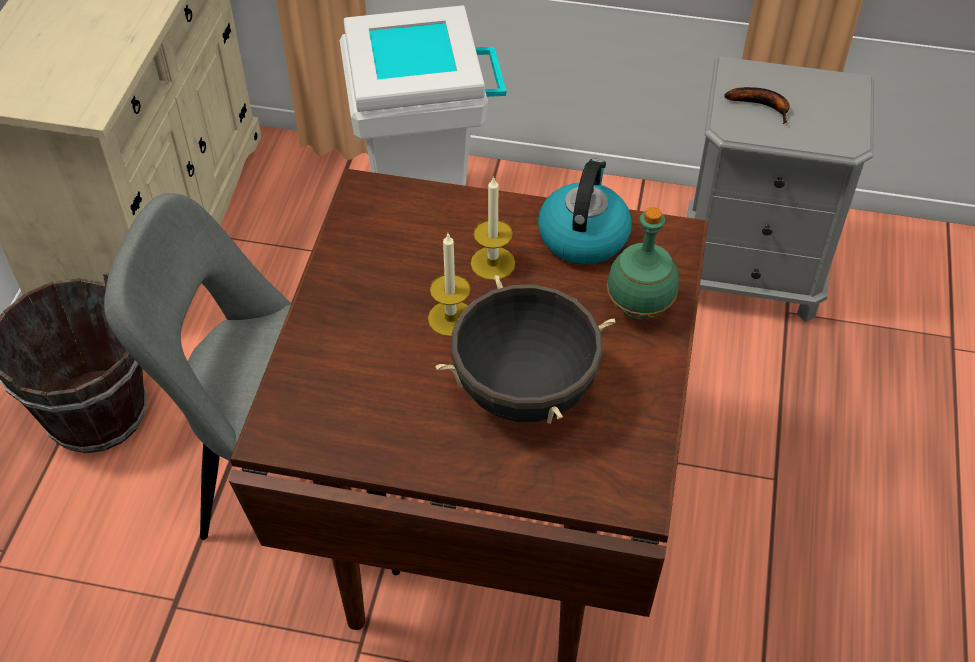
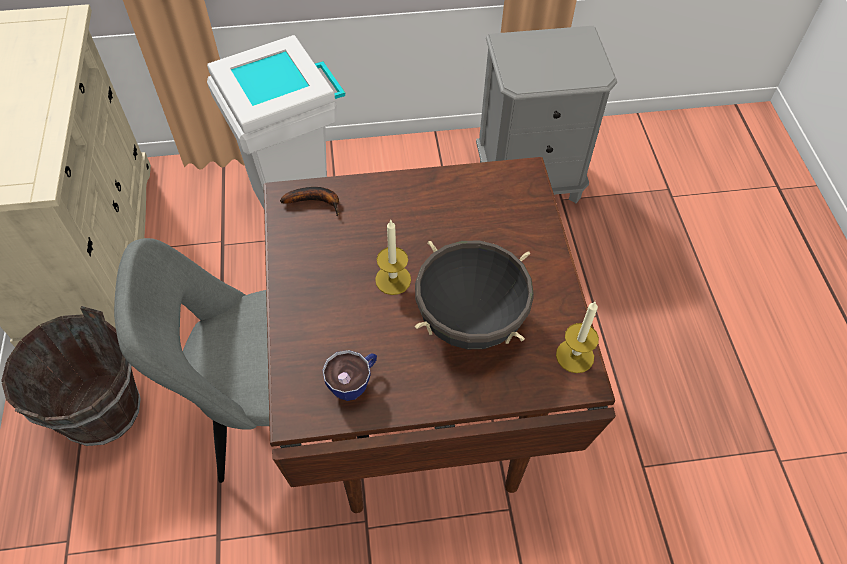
camera: 20 degrees left, 5 degrees up
(354, 421) = (354, 382): none -> cup
(492, 263) = (406, 228): candle -> candle (575, 356)
(583, 235) = (461, 190): kettle -> none
(639, 310) = (524, 236): green bottle -> none
(762, 106) = (532, 63): banana -> banana (316, 201)

